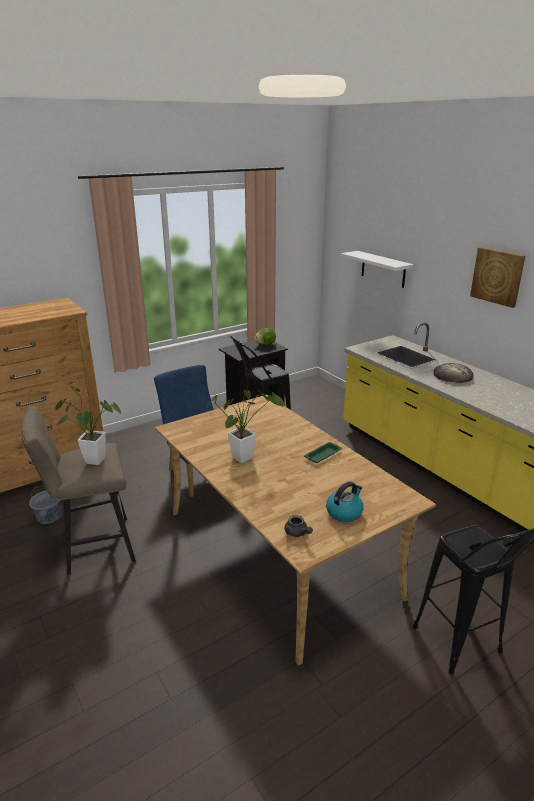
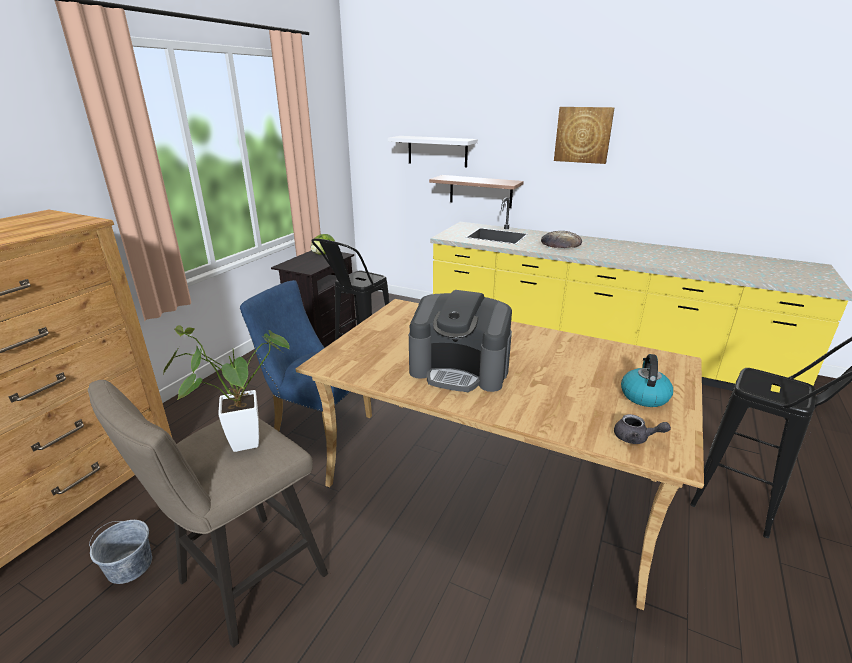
camera: 30 degrees left, 0 degrees up
(246, 457) = (460, 370): potted plant -> coffee machine
(323, 454) = (538, 343): green tray -> none
(412, 311) = (480, 191): none -> shelf

